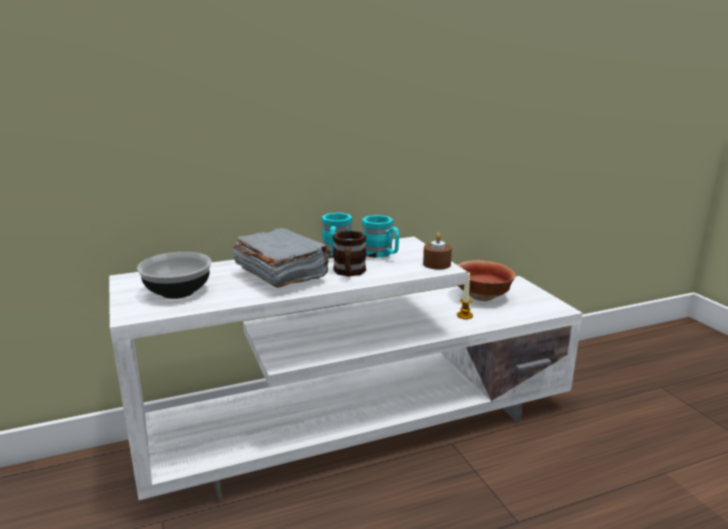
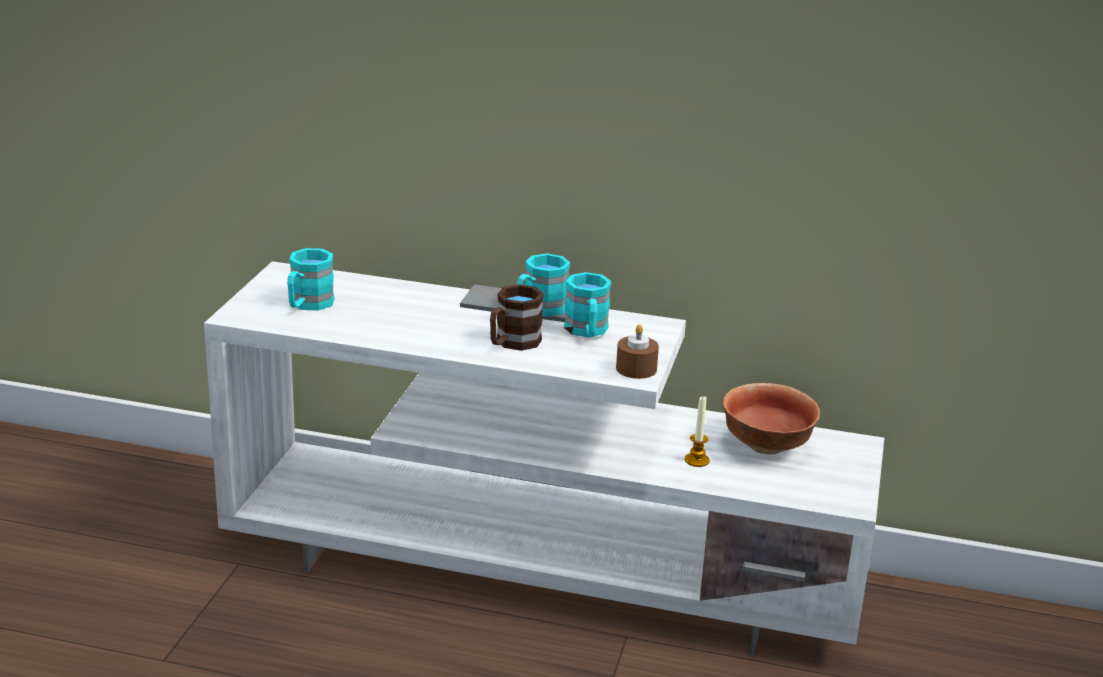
camera: 35 degrees right, 5 degrees up
(178, 292) = (307, 305): bowl -> turquoise mug
(281, 273) = (433, 317): grey book -> none

